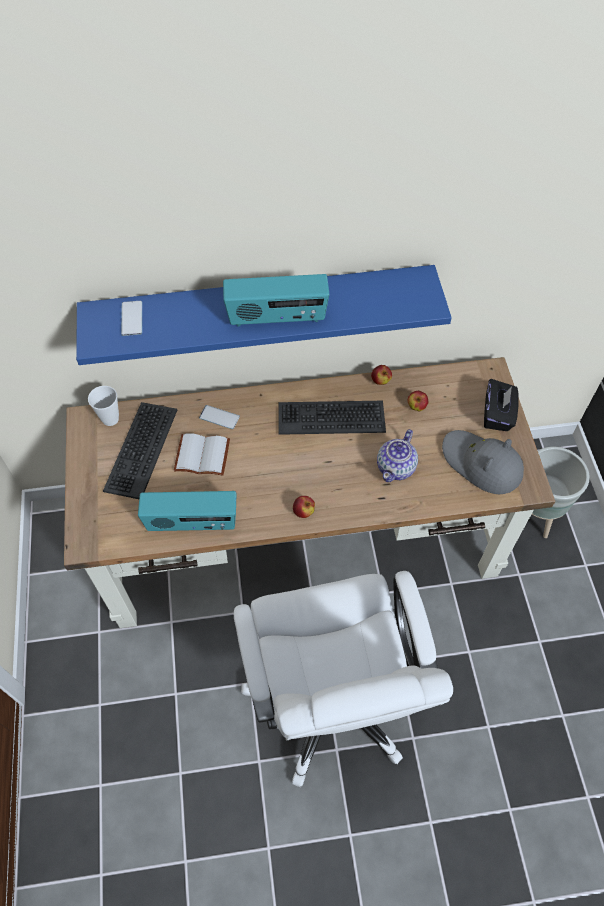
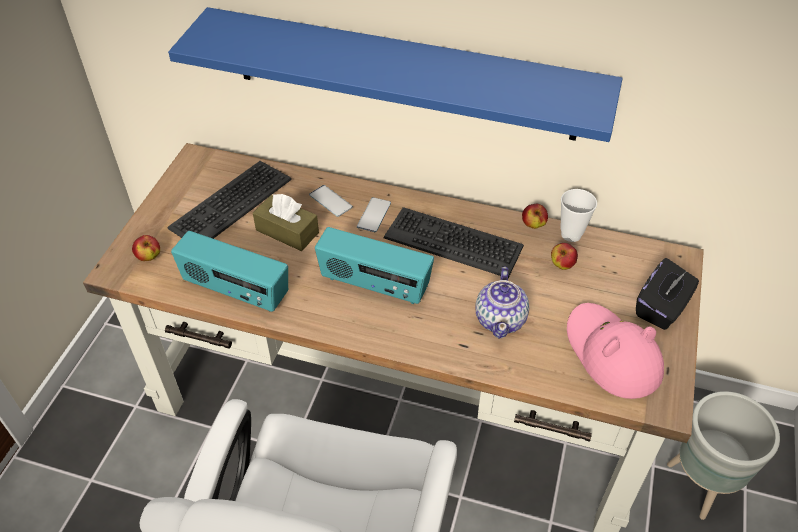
camera: 25 degrees right, 10 degrees down
(110, 419) = (220, 166): cup -> cup (571, 234)
(132, 318) = (248, 34): phone -> phone (374, 215)
(201, 457) = (287, 231): white book -> brown tissue box
(277, 318) = (400, 75): radio -> radio (374, 285)
(303, 512) = (363, 326): apple -> apple (149, 257)
(396, 467) = (501, 319): teapot -> teapot turned 45 degrees counterclockwise
(481, 464) = (611, 354): grey hat -> pink hat

